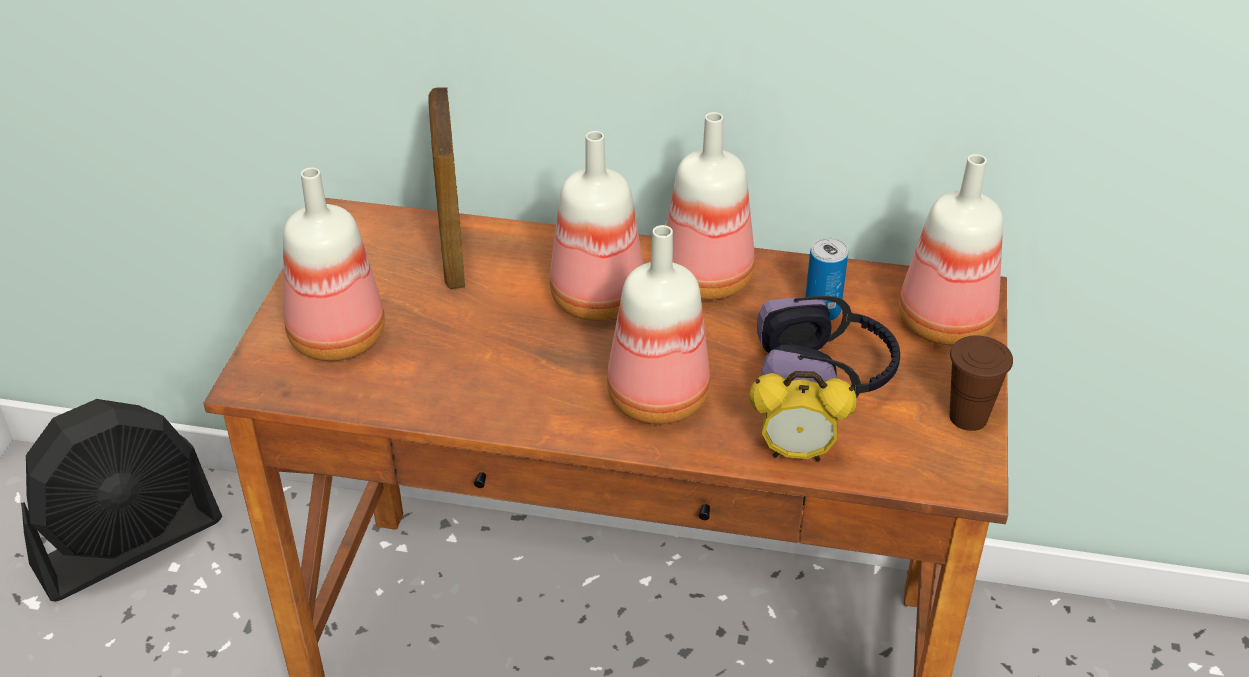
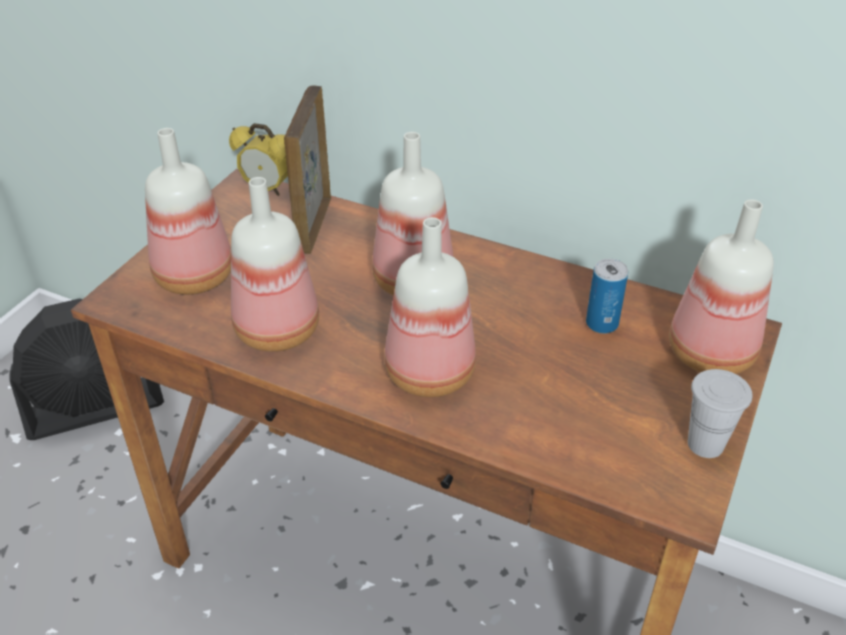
camera: 15 degrees right, 0 degrees up
(709, 280) = (512, 281): bottle -> bottle (279, 332)
(796, 453) = (533, 446): alarm clock -> alarm clock (268, 189)
(826, 376) = (585, 381): headphones -> none
(968, 417) = (705, 444): brown cup -> white cup

